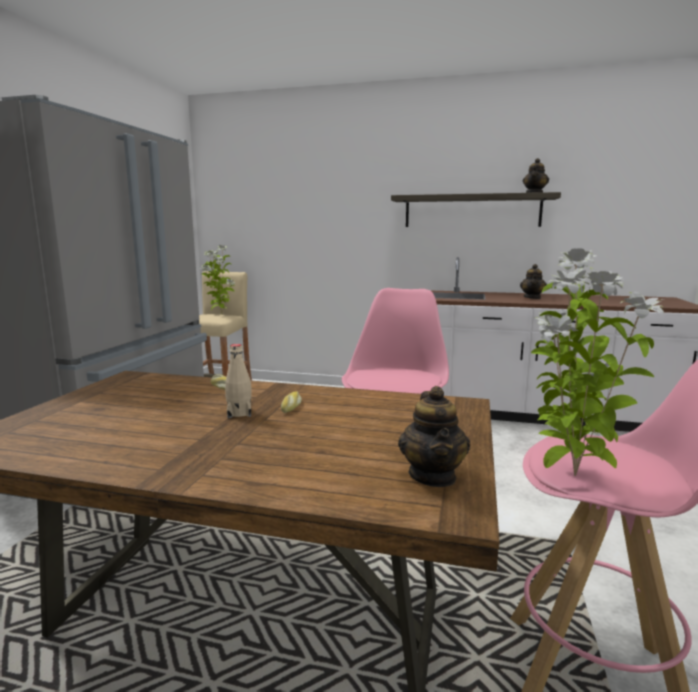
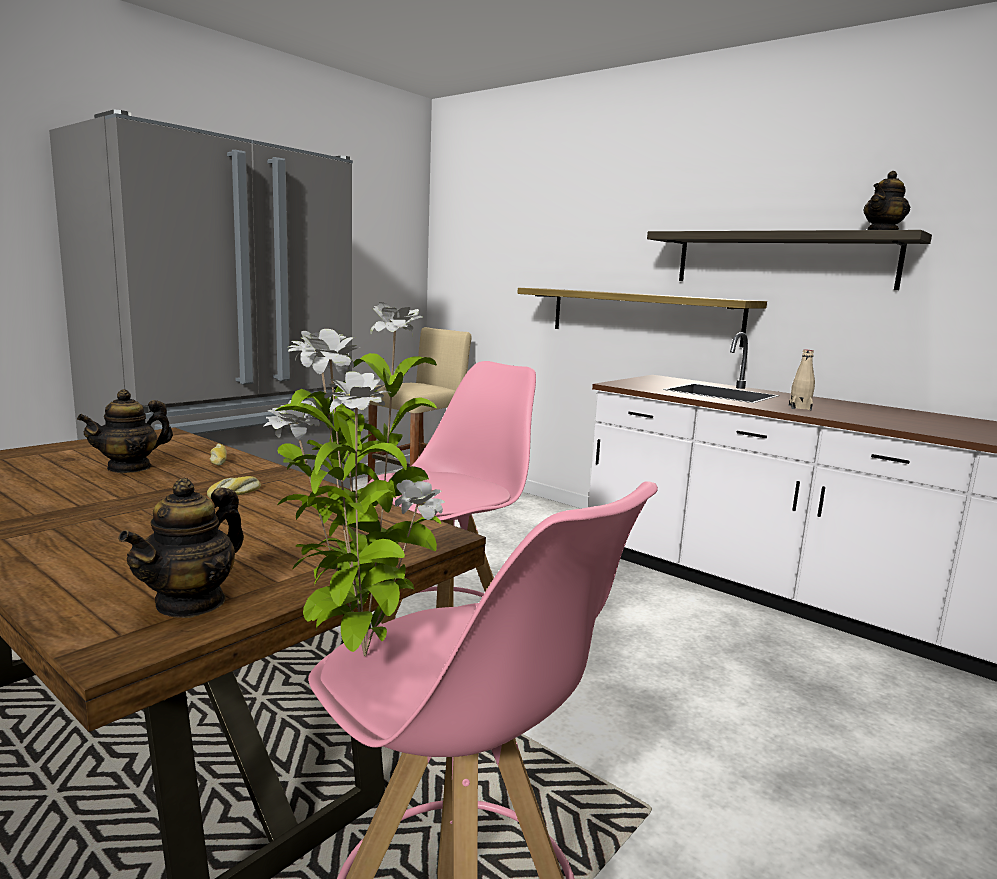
camera: 25 degrees right, 0 degrees up
(220, 314) = (428, 384): potted plant -> none
(239, 413) = (170, 489): beige bottle -> beige bottle (799, 408)
(381, 251) = (643, 315): none -> shelf
(532, 298) = (845, 410): teapot -> teapot (130, 467)

